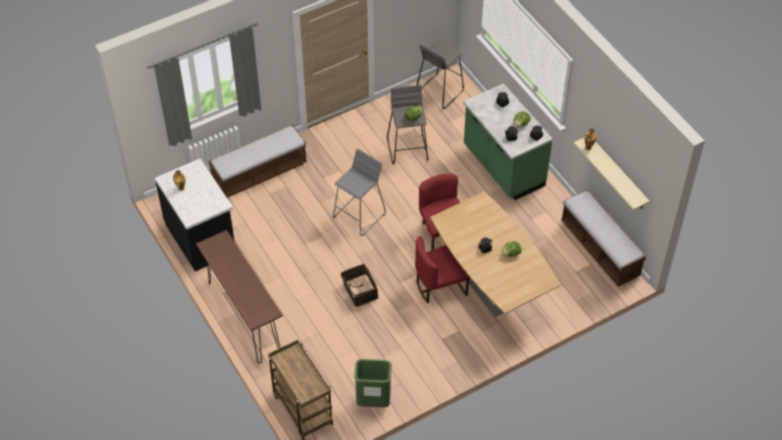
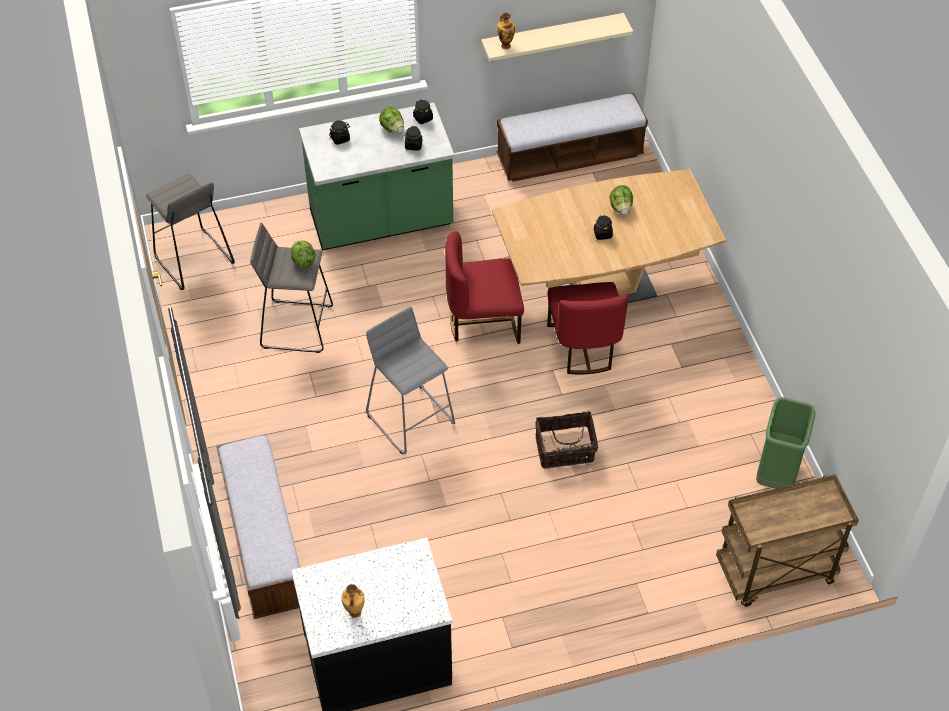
camera: 75 degrees left, 0 degrees up
(244, 317) = (574, 623): brown console table -> none

